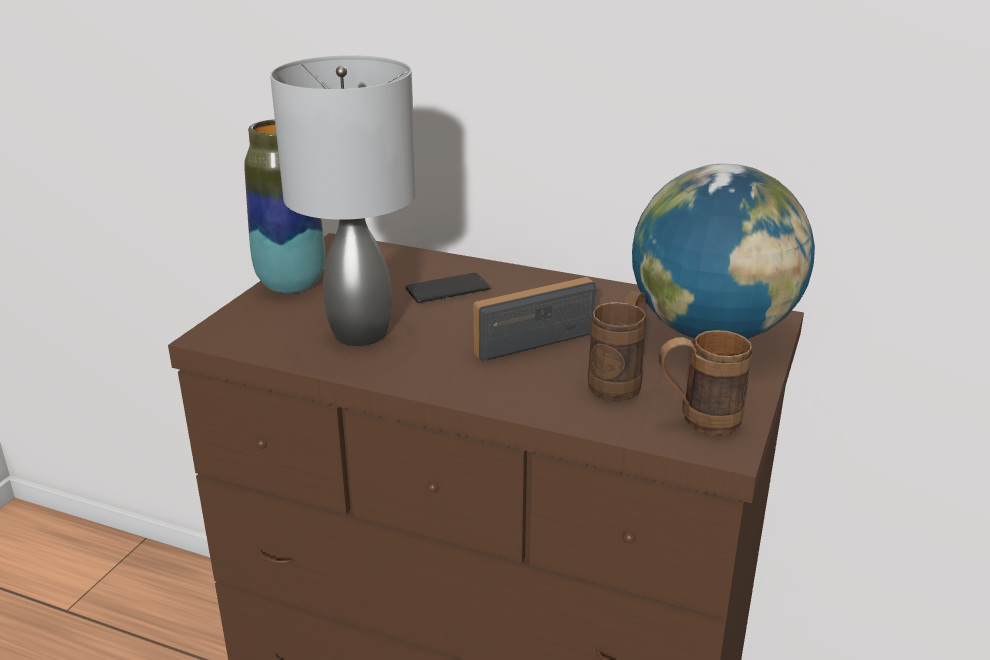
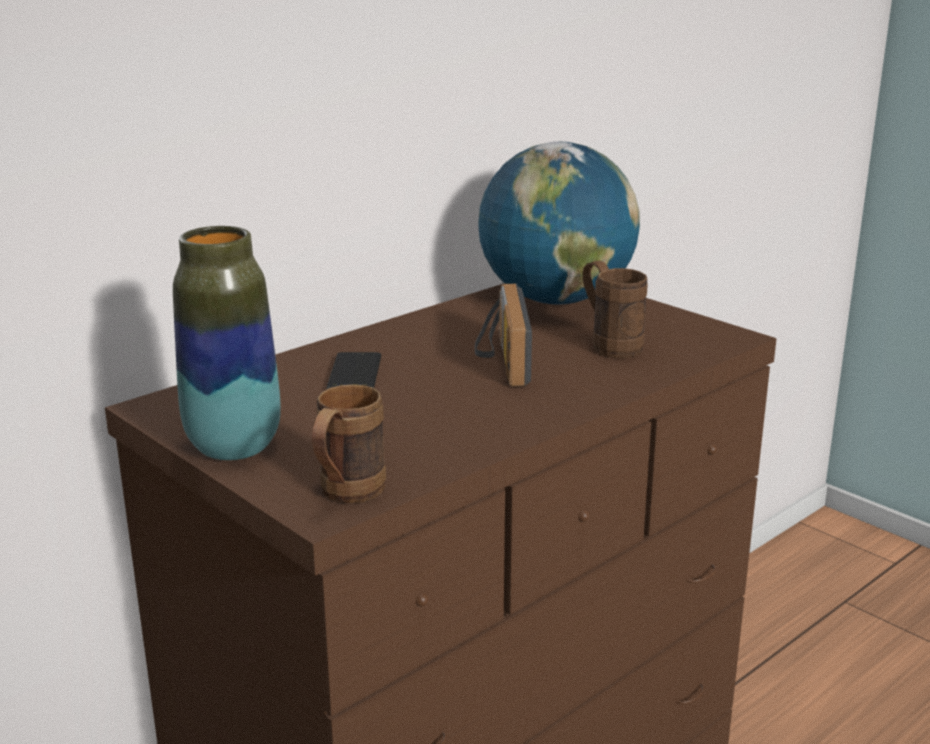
camera: 65 degrees left, 5 degrees down
(359, 332) = (407, 429): grey table lamp -> none
(697, 420) = (690, 335): brown mug -> brown mug (345, 496)

